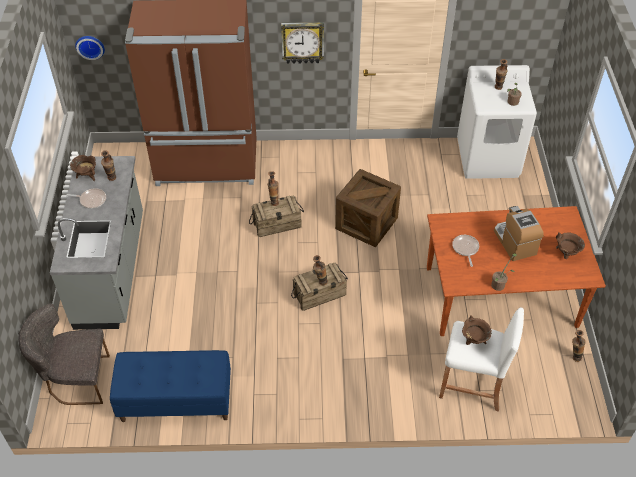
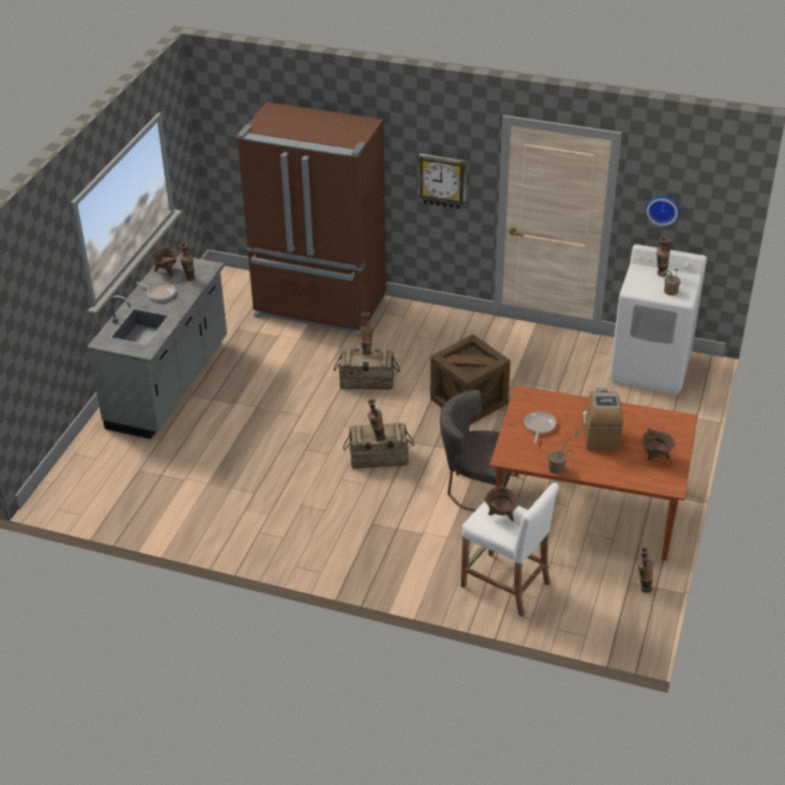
camera: 20 degrees right, 10 degrees down
(76, 380) = (85, 474): grey chair -> grey chair (477, 489)
(90, 46) = (218, 146): wall clock -> wall clock (663, 209)
(175, 401) = (175, 517): blue bench -> none

